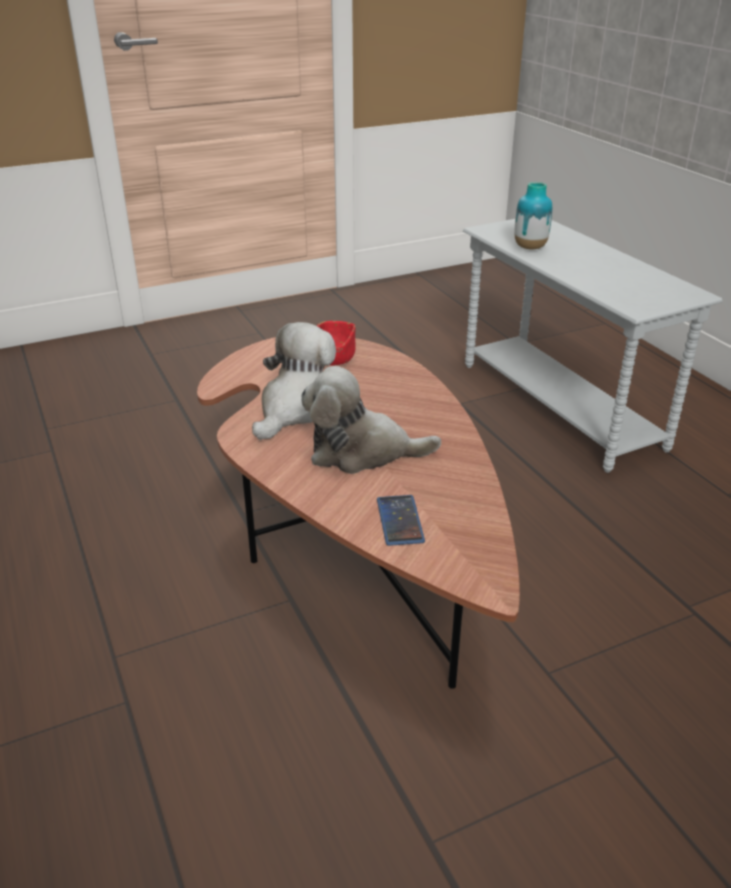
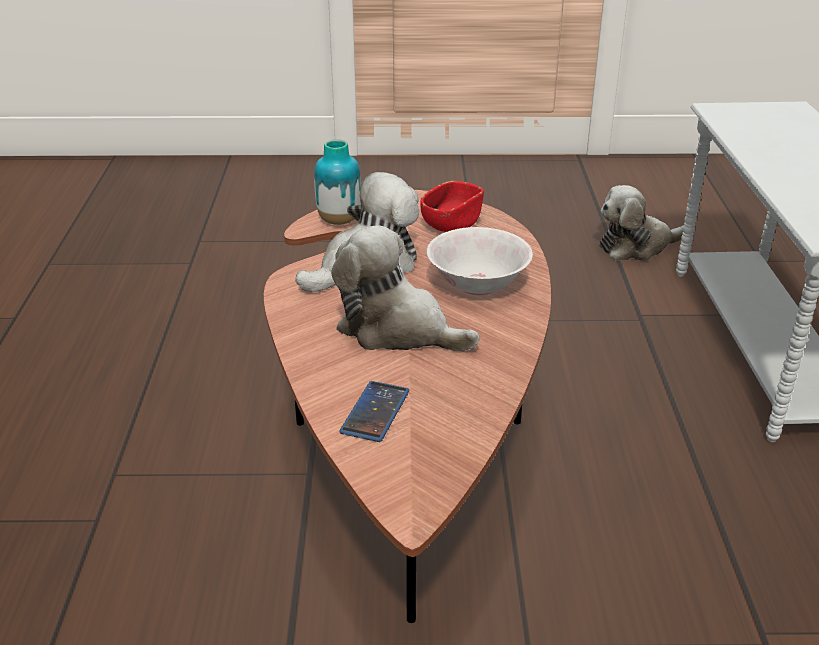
camera: 25 degrees right, 0 degrees up
(395, 401) = (478, 285): none -> white bowl
(423, 352) = (637, 246): none -> plush toy
(530, 247) = (753, 139): vase -> vase (339, 220)

